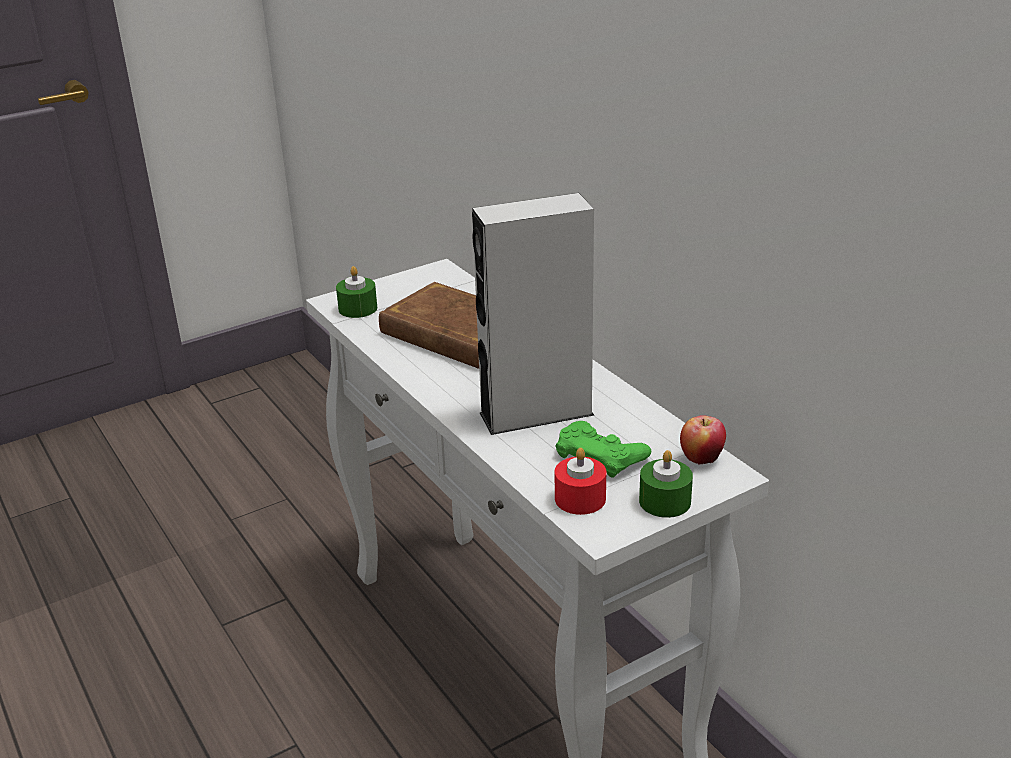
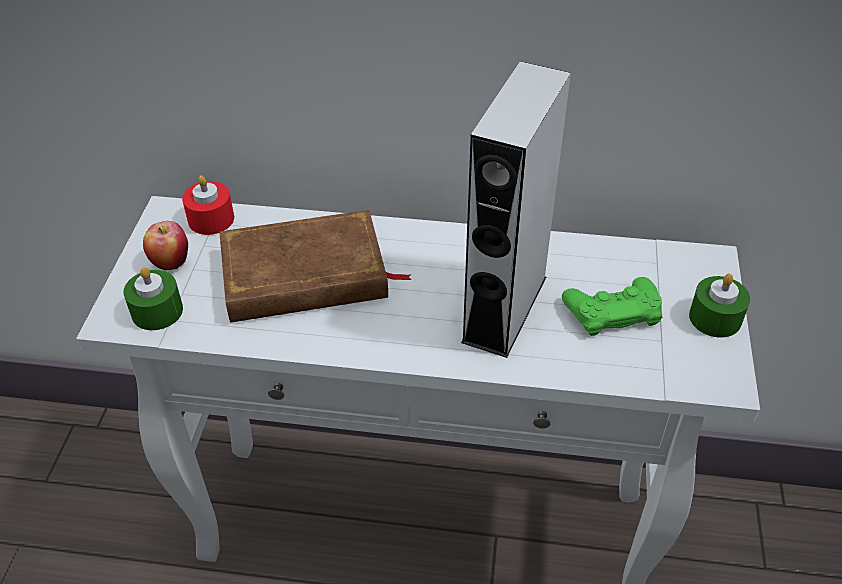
camera: 50 degrees left, 15 degrees up
(580, 498) = (665, 363): red candle -> red candle (211, 219)
(701, 459) = (675, 261): apple -> apple (171, 262)

